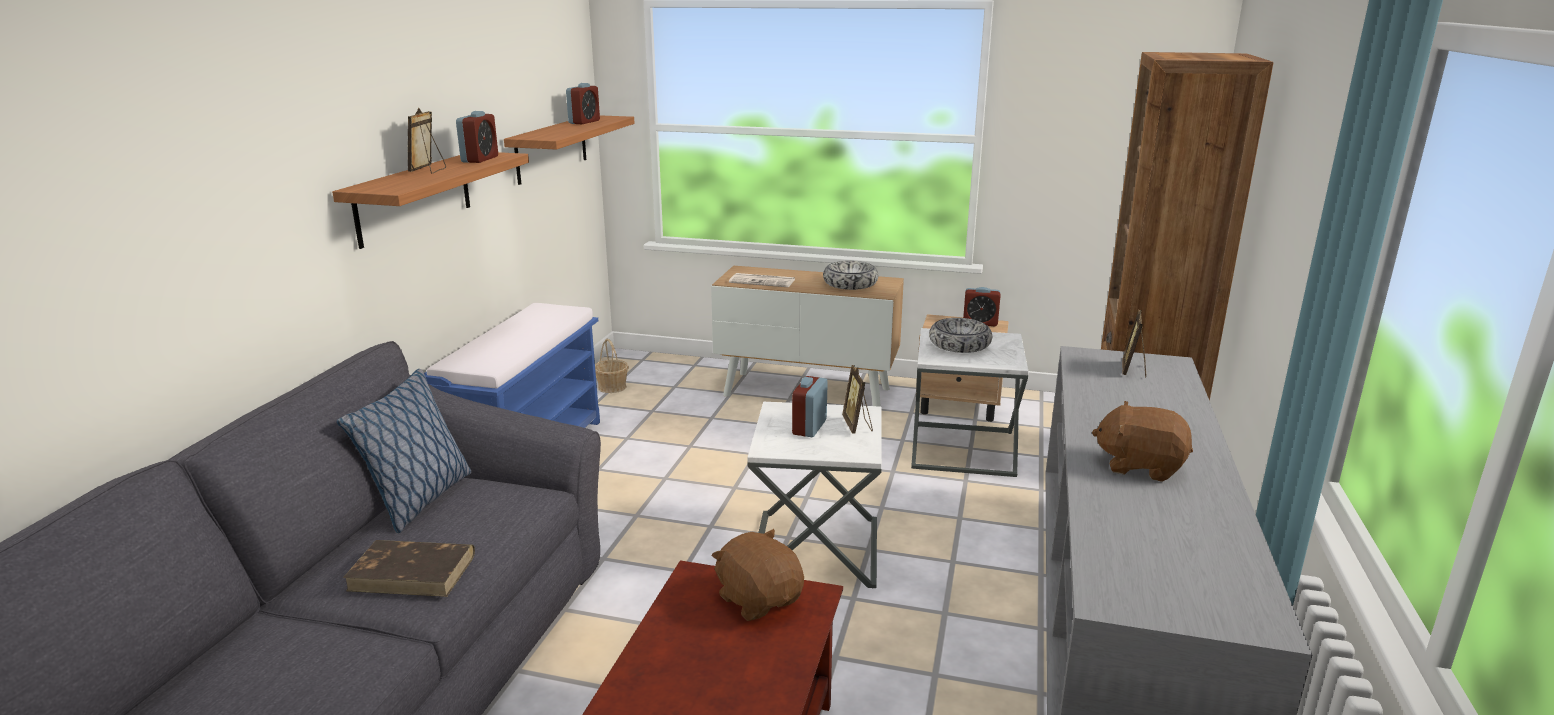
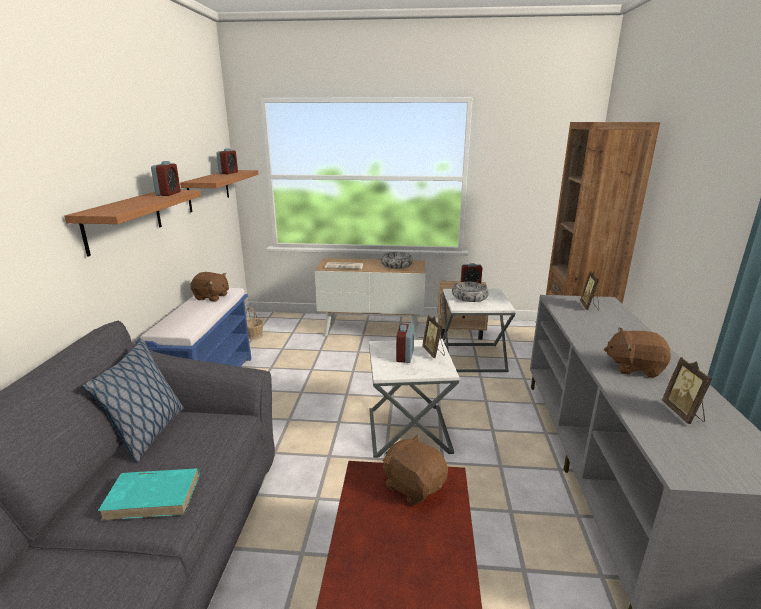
camera: 10 degrees left, 0 degrees up
(413, 572) = (154, 496): brown book -> turquoise book
(428, 170) = (134, 201): picture frame -> picture frame (683, 413)
(540, 319) = (211, 297): none -> brown plush toy

